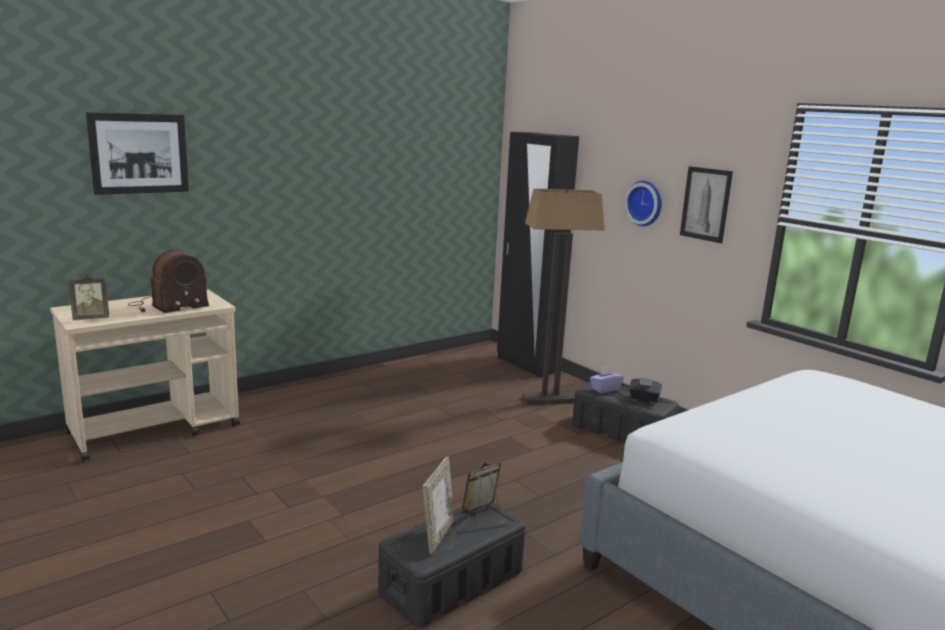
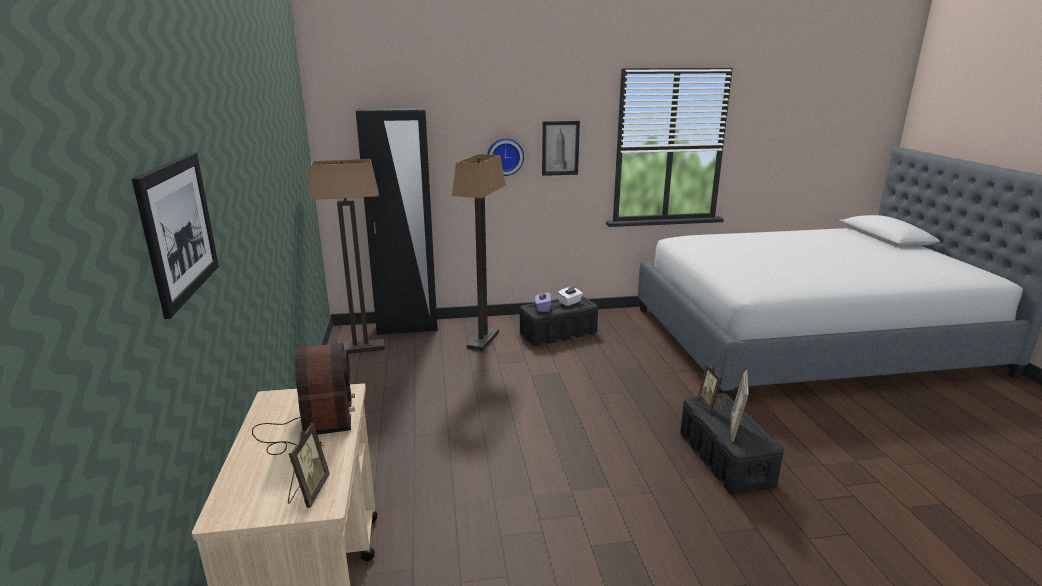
camera: 60 degrees left, 5 degrees up
(438, 535) = (735, 428): picture frame -> picture frame turned 120 degrees counterclockwise
(465, 359) = (360, 348): none -> floor lamp
(644, 399) = (570, 302): black tissue box -> white tissue box

